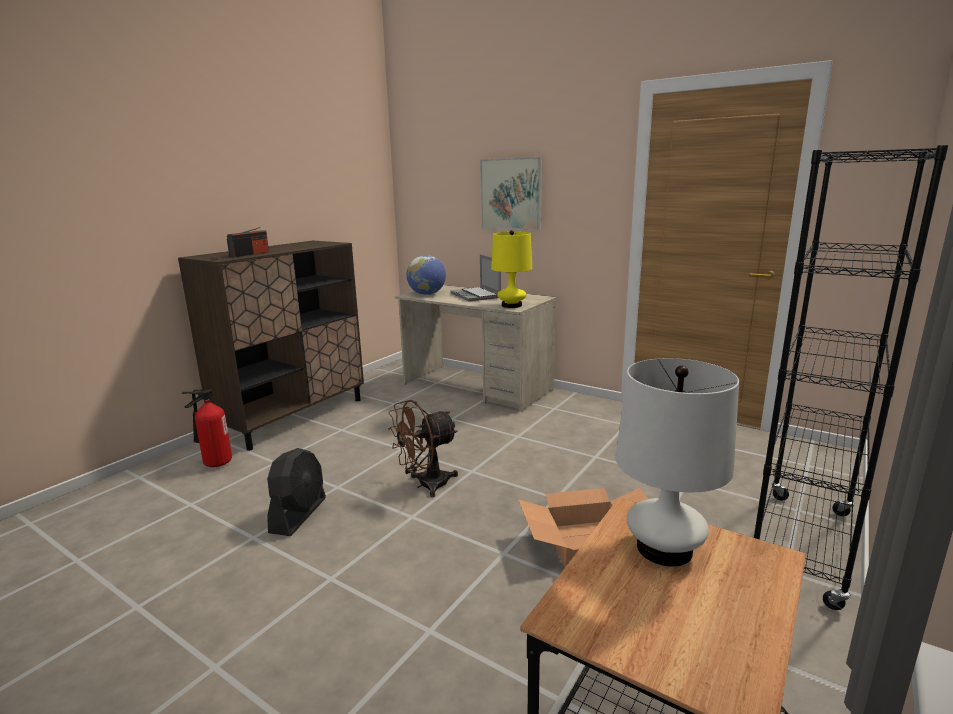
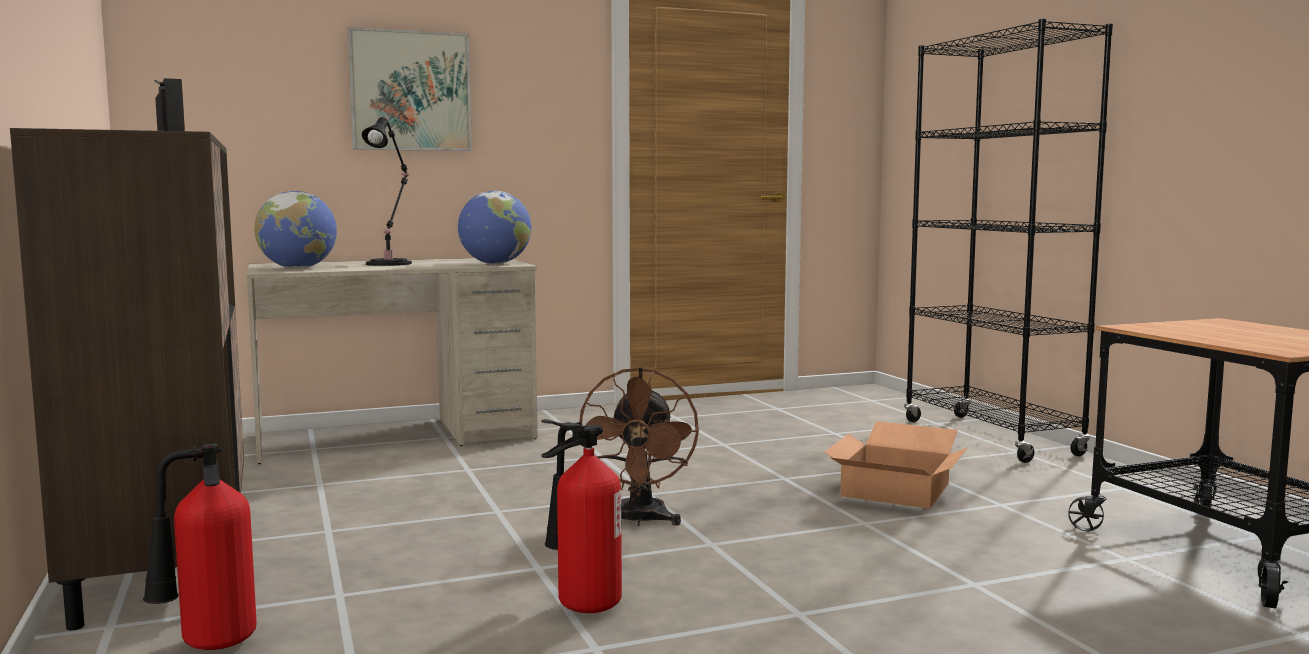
camera: 55 degrees left, 10 degrees down
(299, 515) = (580, 606): black fan -> fire extinguisher
(476, 295) = (391, 263): laptop -> black table lamp
(511, 305) = (495, 264): yellow table lamp -> globe
(664, 549) = (1194, 329): white table lamp -> none

